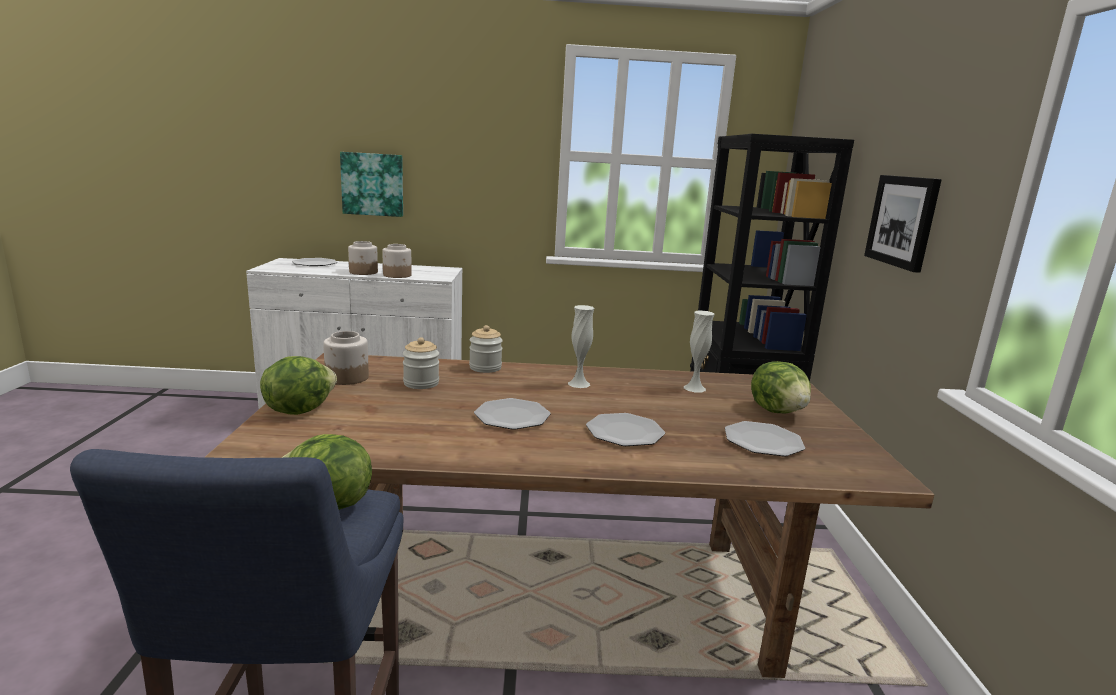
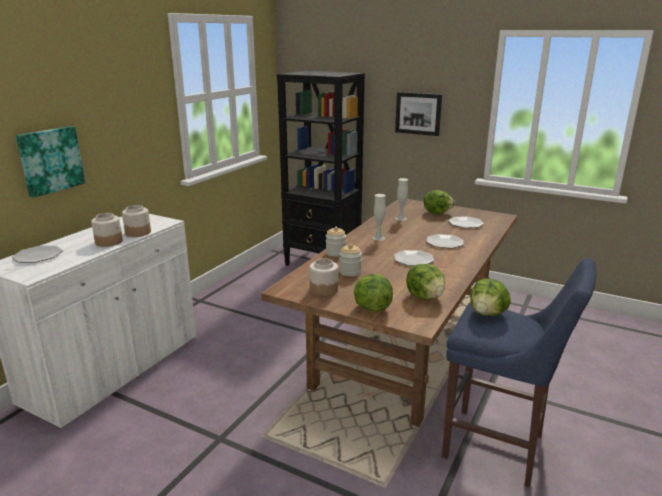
camera: 60 degrees left, 5 degrees up
(357, 440) = (425, 297): none -> lettuce

